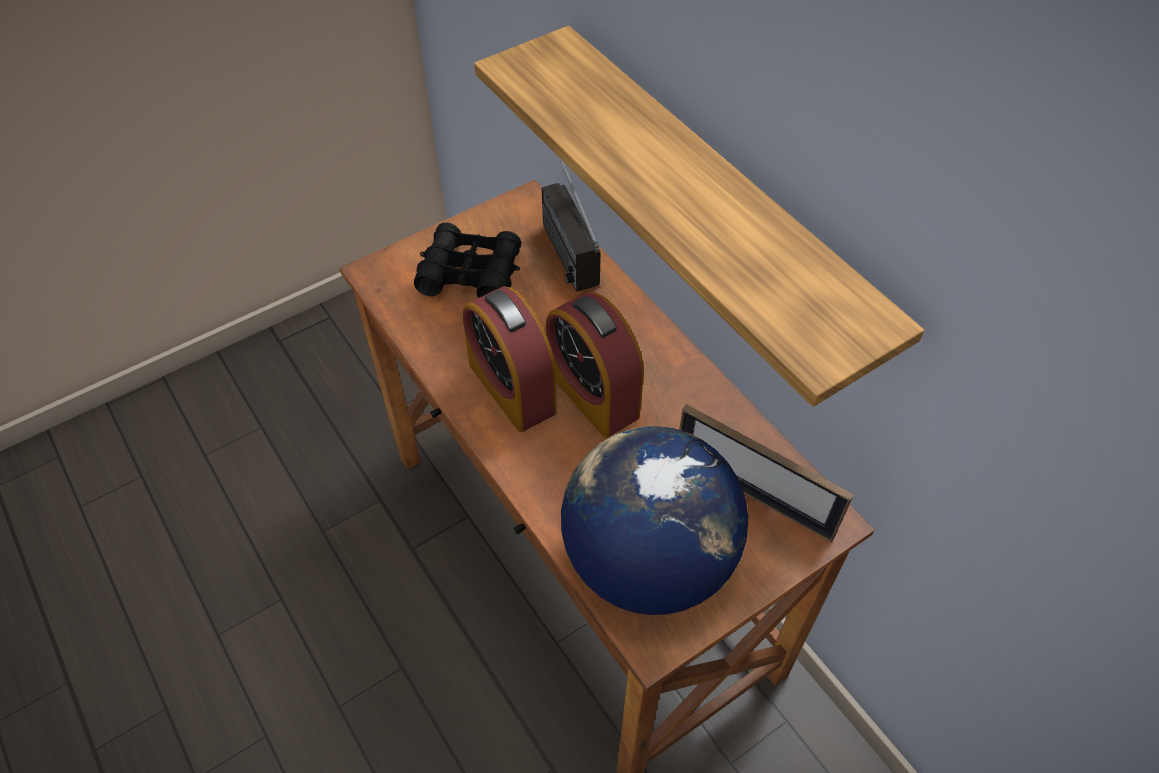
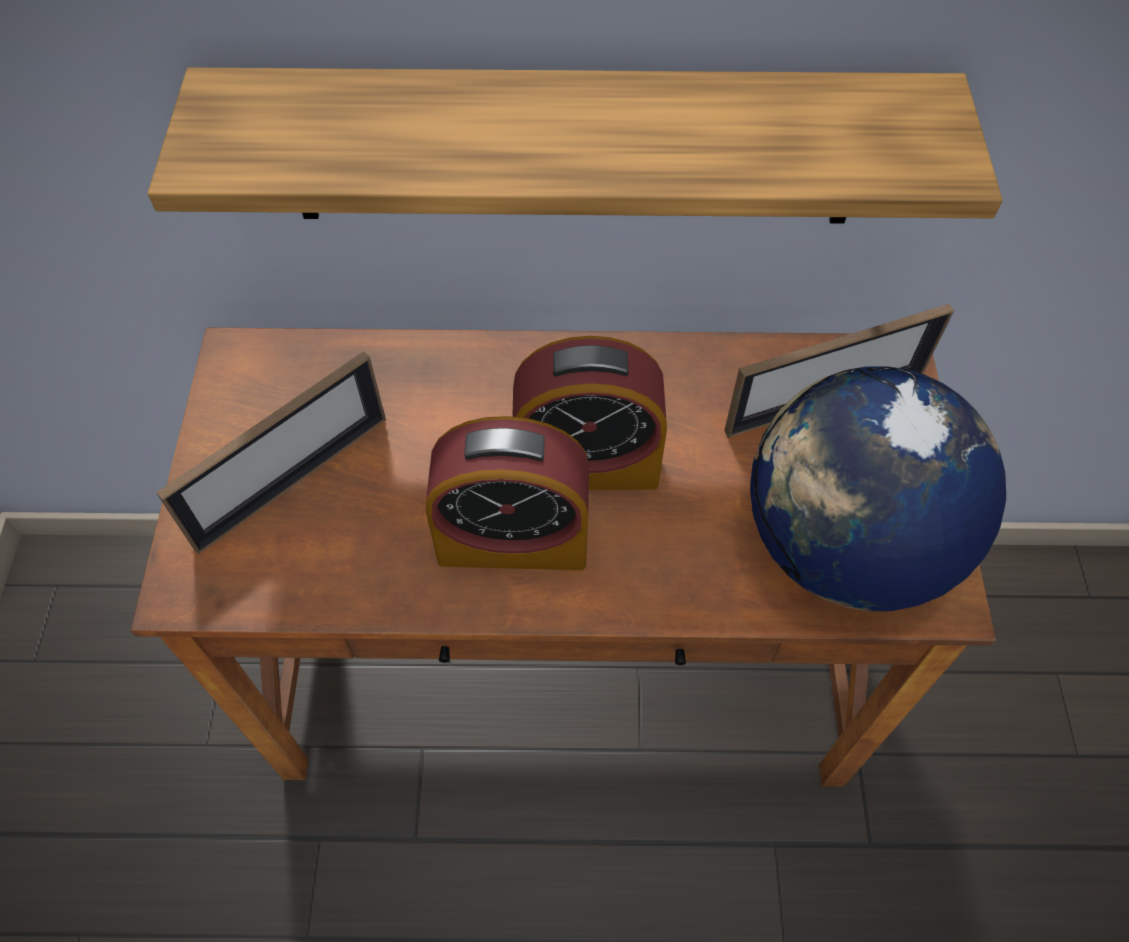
camera: 55 degrees left, 5 degrees up
(470, 273) = (293, 481): black binoculars -> picture frame
(558, 237) = (324, 358): radio -> none

